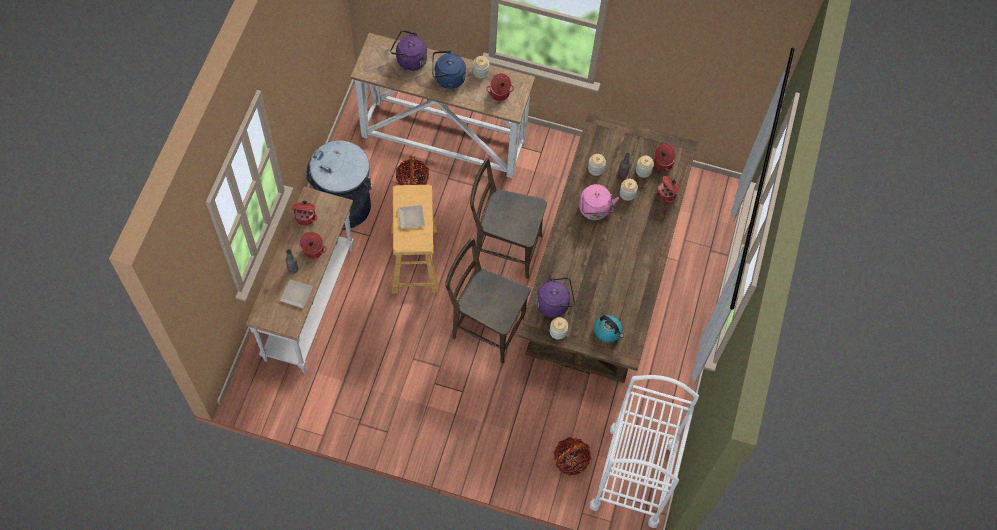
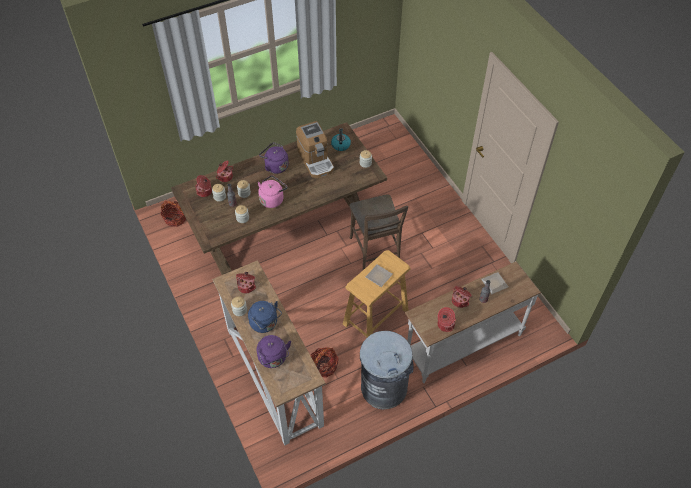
camera: 130 degrees left, 10 degrees down
(504, 248) = (317, 281): brown chair -> none
(554, 304) = (351, 175): purple kettle -> purple kettle (275, 166)
(571, 460) = (401, 166): basket -> basket (175, 218)
(608, 289) = (315, 160): none -> coffee machine
(634, 475) = (379, 139): white cart -> none

